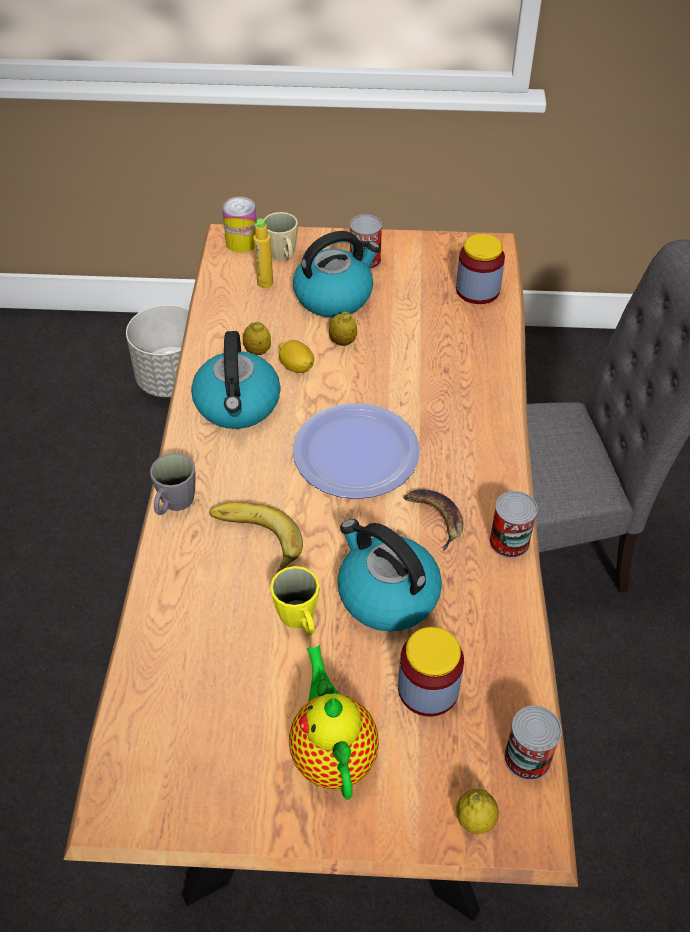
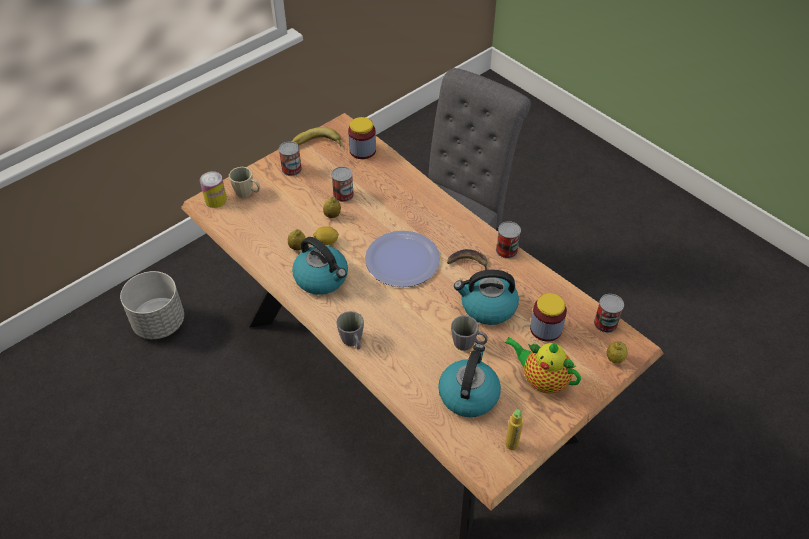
camera: 45 degrees left, 0 degrees up
(253, 541) = (408, 329): banana -> banana (317, 145)
(265, 283) = (256, 212): yellow bottle -> yellow bottle (511, 444)
(300, 620) = (468, 344): yellow mug -> grey mug
(334, 296) = (300, 196): kettle -> kettle (468, 394)
(386, 326) = (343, 194): none -> can

